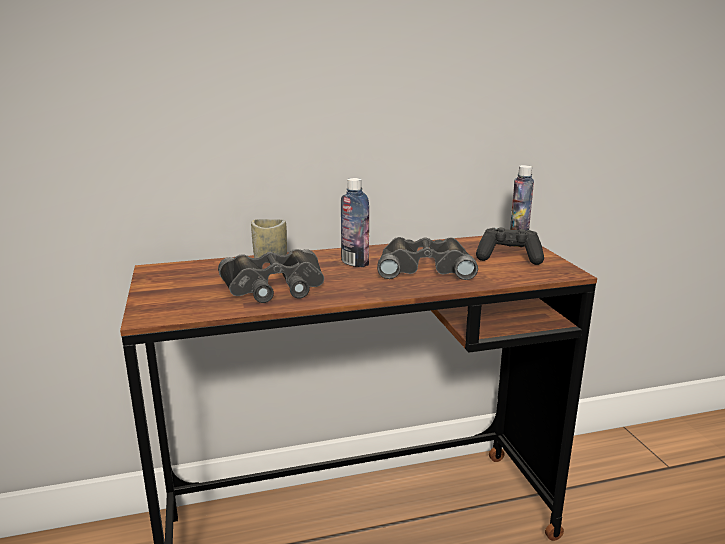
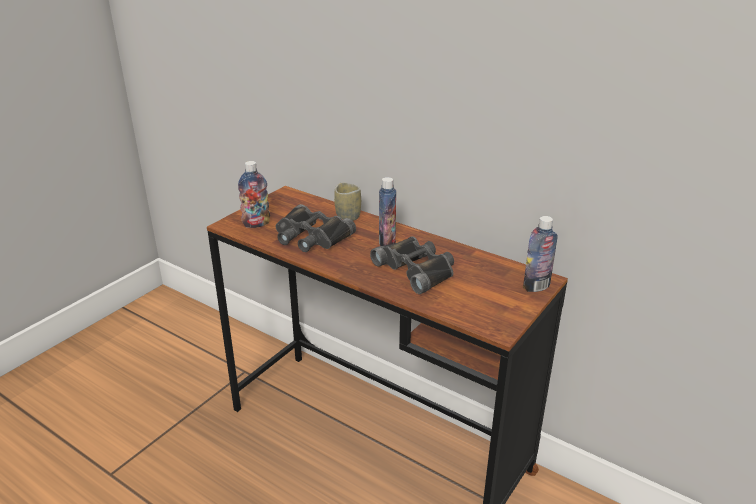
camera: 50 degrees right, 10 degrees up
(185, 302) = (256, 224): none -> bottle
(509, 257) = (492, 294): black game controller -> none

